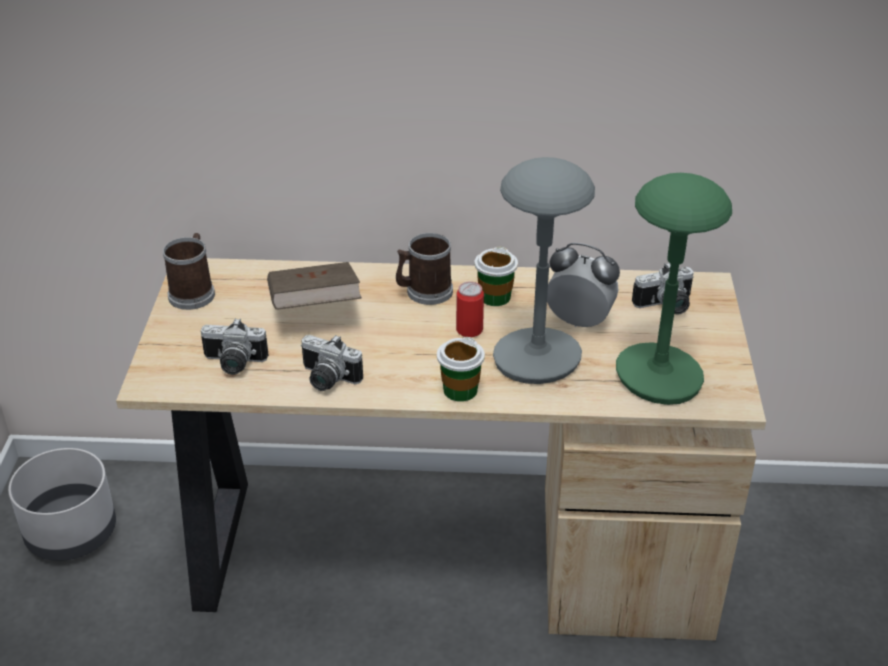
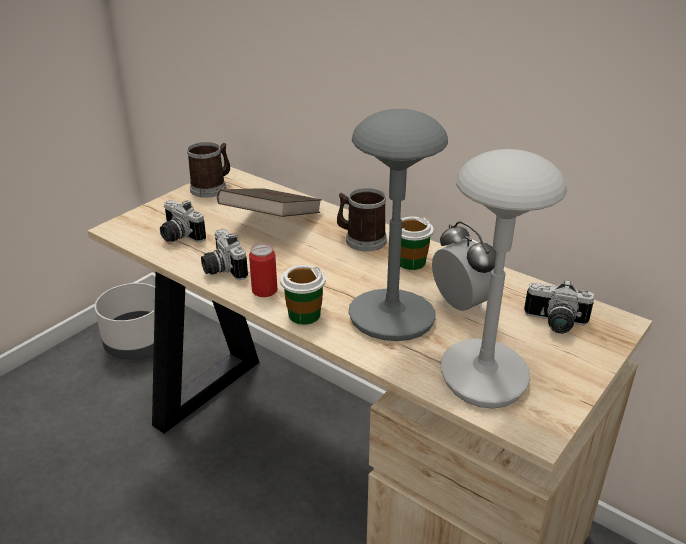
camera: 35 degrees right, 5 degrees down
(469, 330) = (363, 277): can -> can (264, 290)
(657, 377) = (483, 376): green table lamp -> grey table lamp

